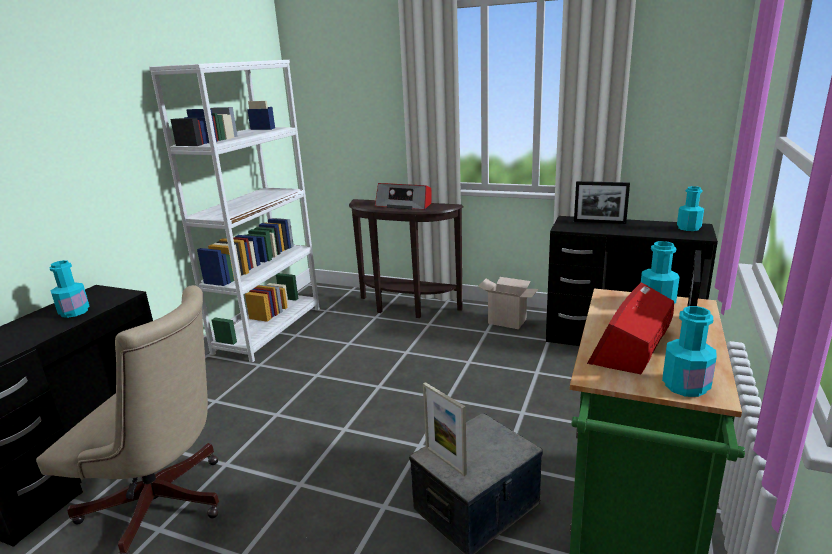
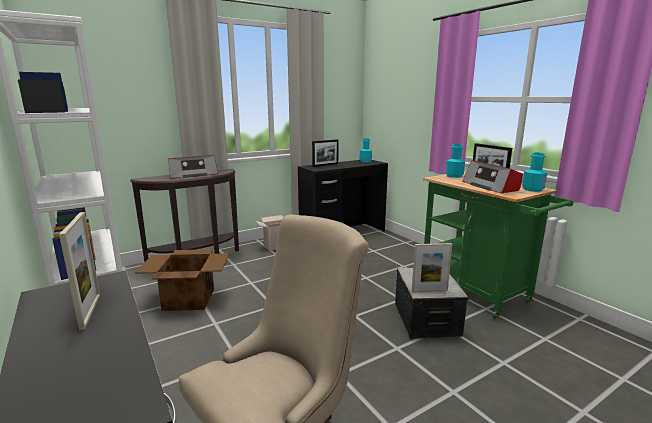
camera: 55 degrees left, 5 degrees down
(74, 312) = (90, 311): turquoise bottle -> picture frame
(339, 341) = (188, 299): none -> cardboard box

